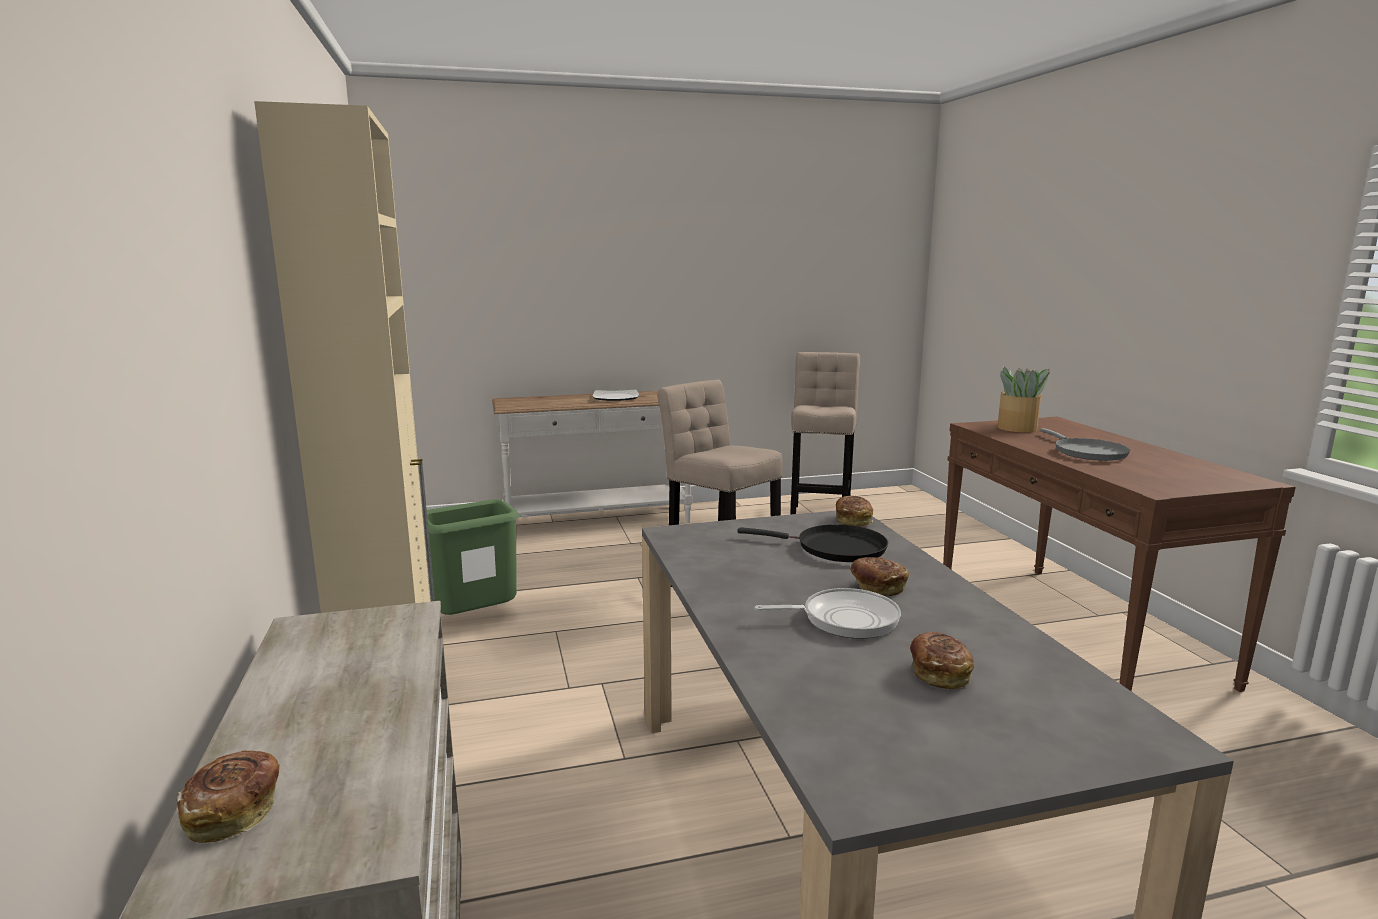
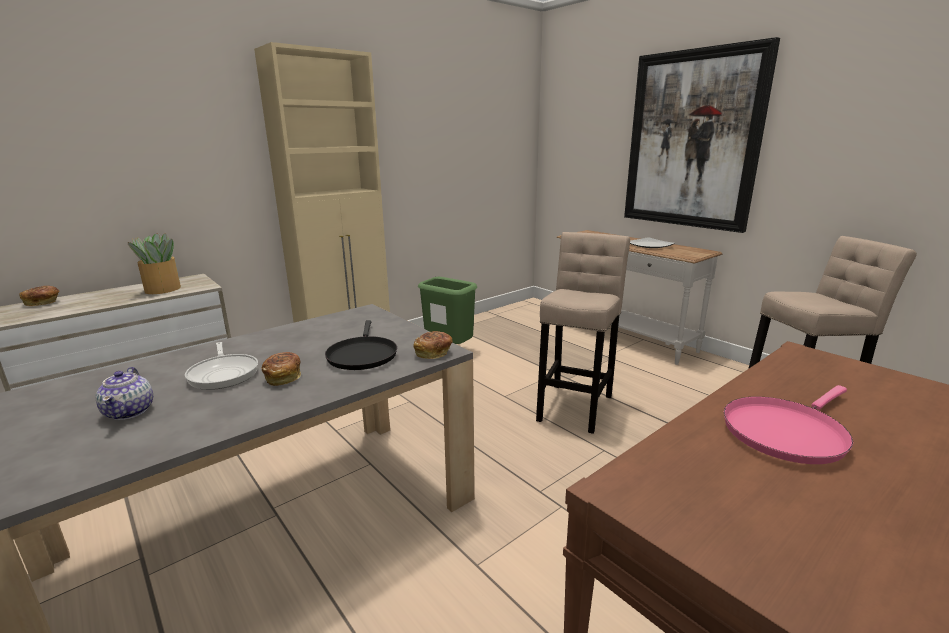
camera: 65 degrees right, 5 degrees up
(625, 272) = (692, 140): none -> picture
(939, 674) = (130, 411): bread -> teapot
(1017, 428) = (847, 378): potted plant -> potted plant (162, 289)
(1086, 452) = (785, 432): grey frying pan -> pink frying pan

